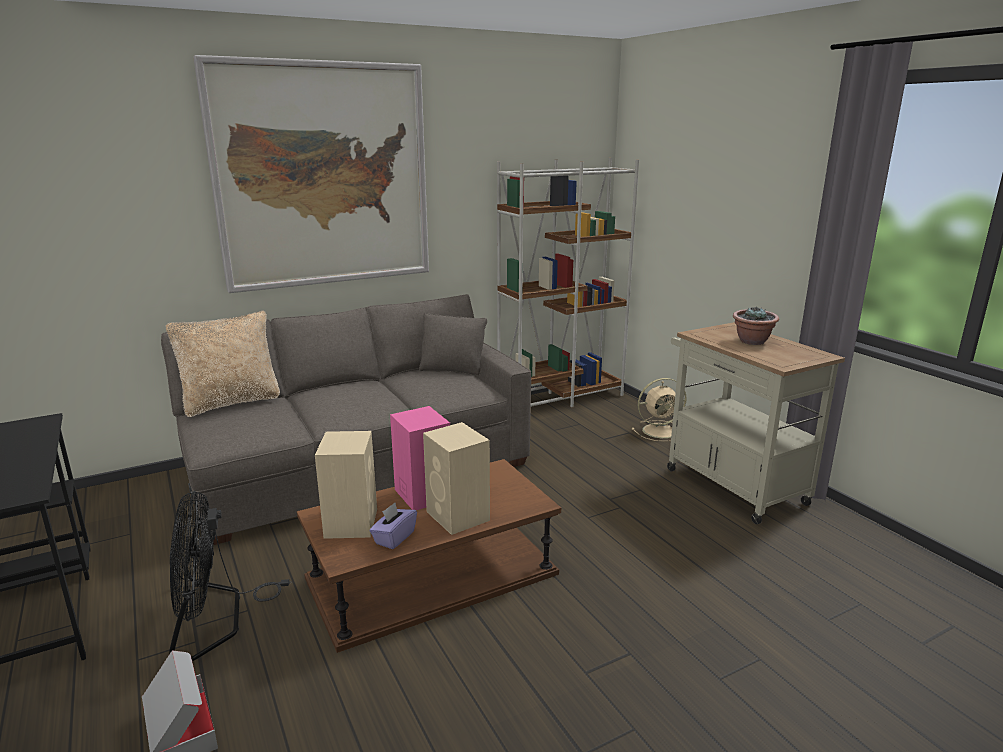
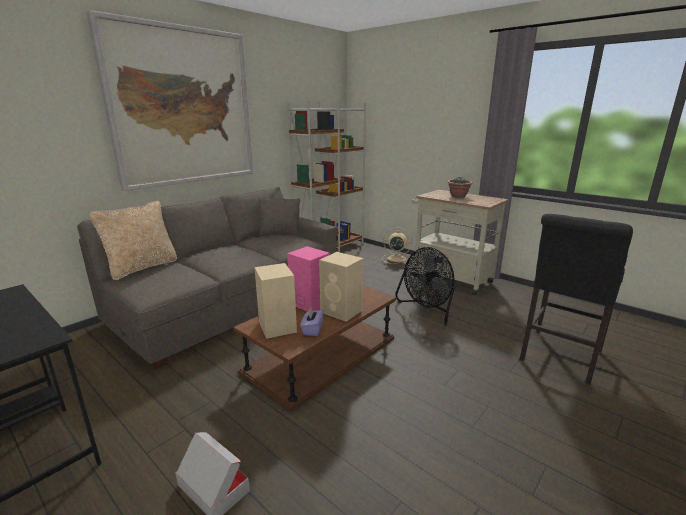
camera: 20 degrees left, 0 degrees up
(218, 614) = (190, 409): black fan -> black fan (427, 309)
(661, 431) = (395, 258): beige fan -> beige fan turned 135 degrees counterclockwise
(833, 677) = (558, 357): none -> black stool

